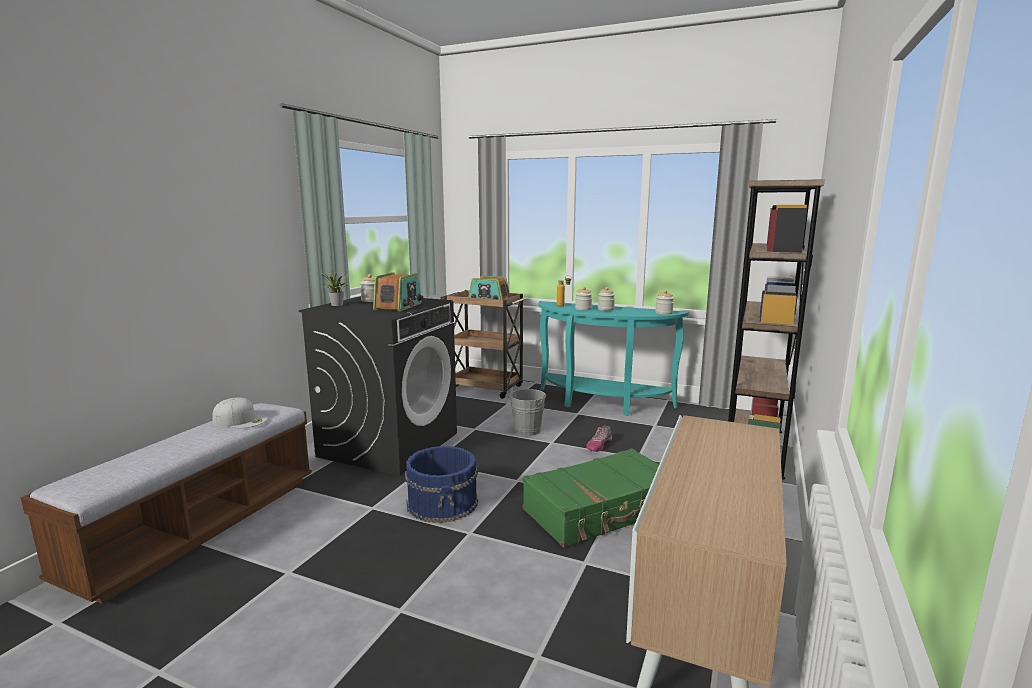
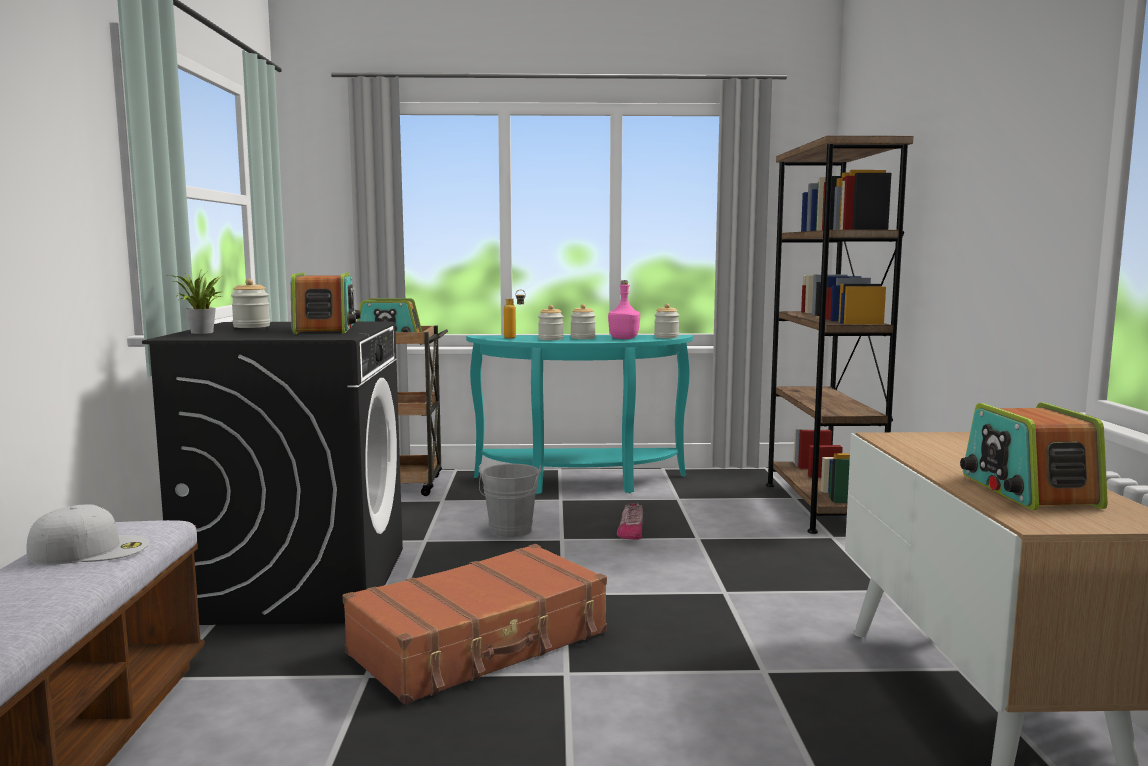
camera: 25 degrees left, 5 degrees down
(443, 502) = (481, 644): blue bucket -> brown suitcase
(602, 510) = (718, 606): green suitcase -> none
(631, 312) = (624, 338): none -> pink bottle
(712, 492) = (1027, 491): none -> radio

